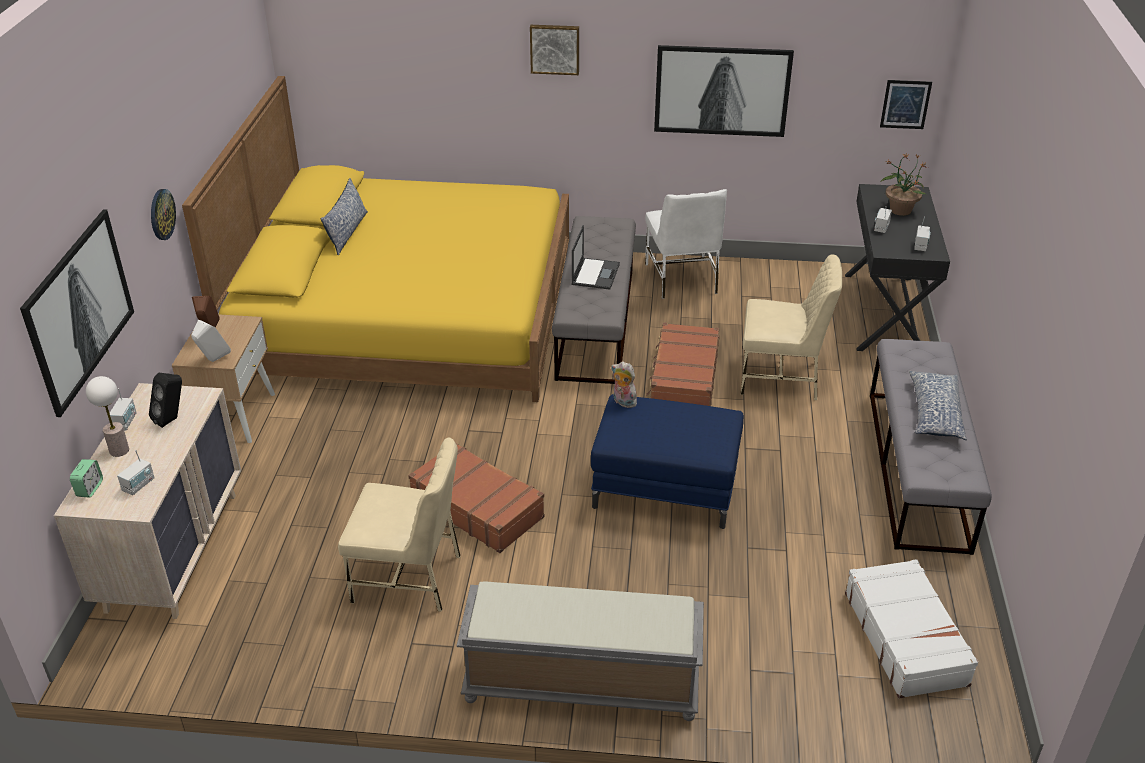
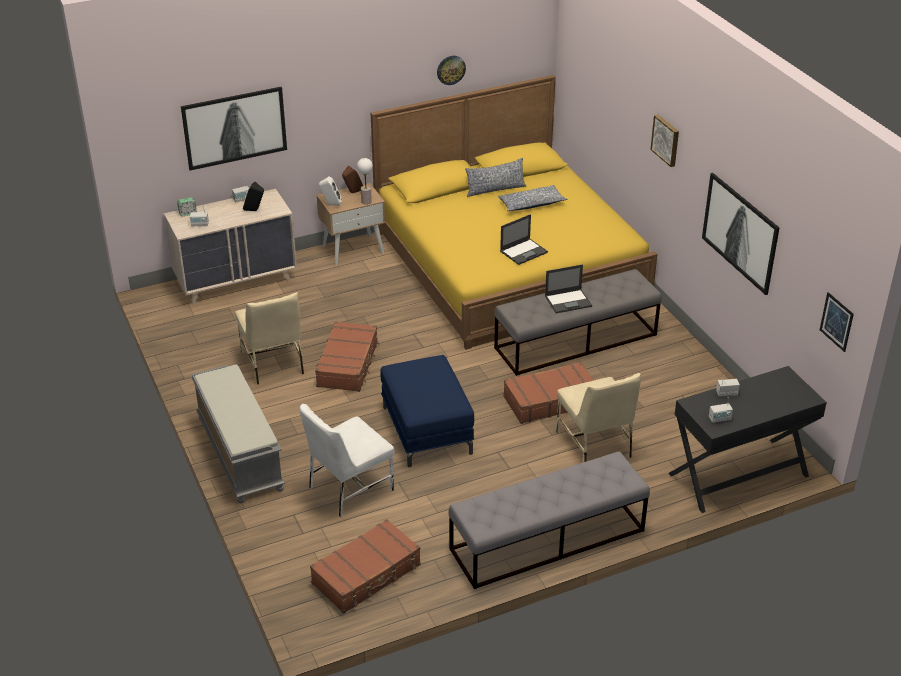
camera: 60 degrees right, 0 degrees up
(119, 450) = (220, 207): table lamp -> table lamp (366, 201)
(161, 214) = (346, 110): wall clock -> wall clock (450, 70)
(496, 258) = (524, 251): none -> laptop
(623, 402) = (435, 360): plush toy -> none
(682, 279) = (672, 360): white chair -> white chair (349, 488)
(900, 210) = (767, 396): potted plant -> none
(906, 638) = (367, 574): white suitcase -> brown suitcase
(934, 413) = (544, 497): pillow -> pillow (531, 204)

